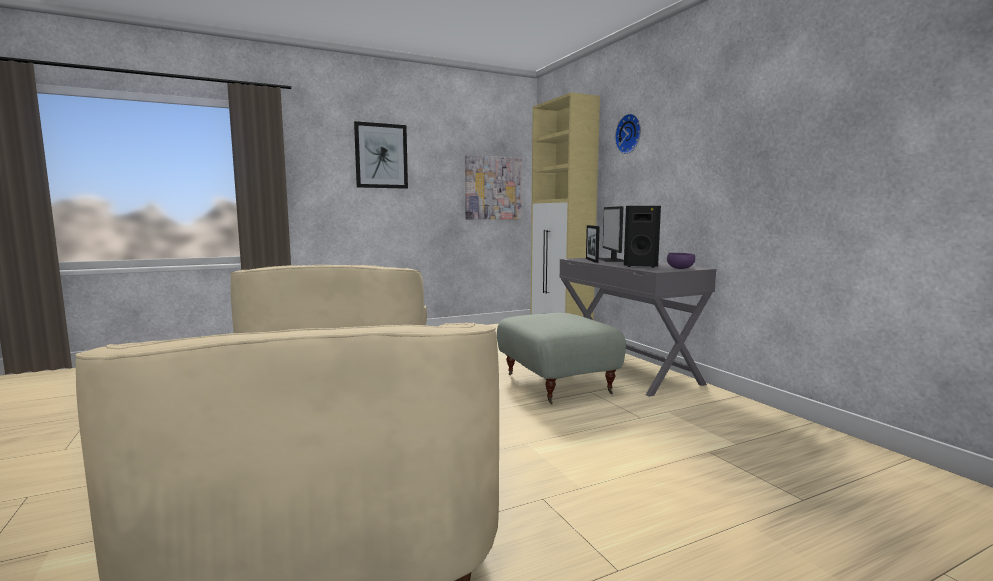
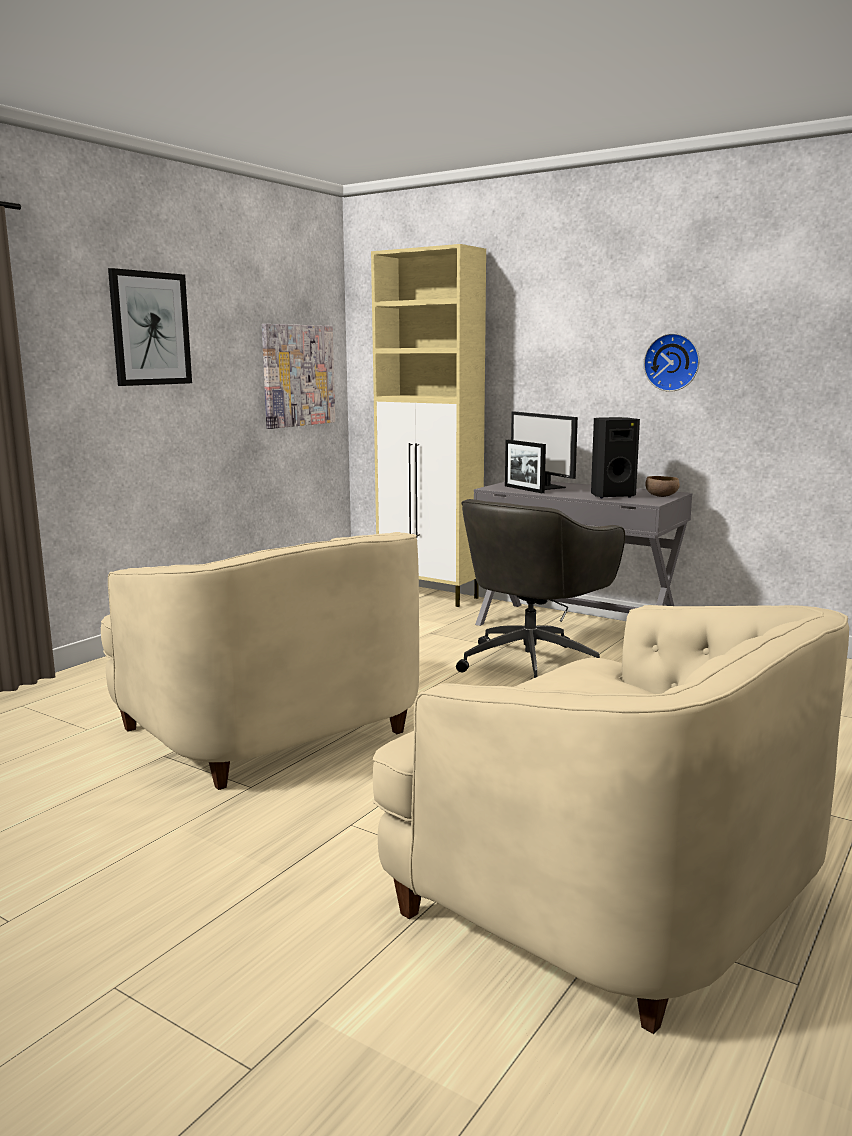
camera: 30 degrees left, 5 degrees up
(555, 384) = (532, 663): grey ottoman -> grey office chair
(630, 134) = (544, 310): wall clock -> wall clock (672, 362)
(681, 268) = (662, 496): purple bowl -> brown bowl

